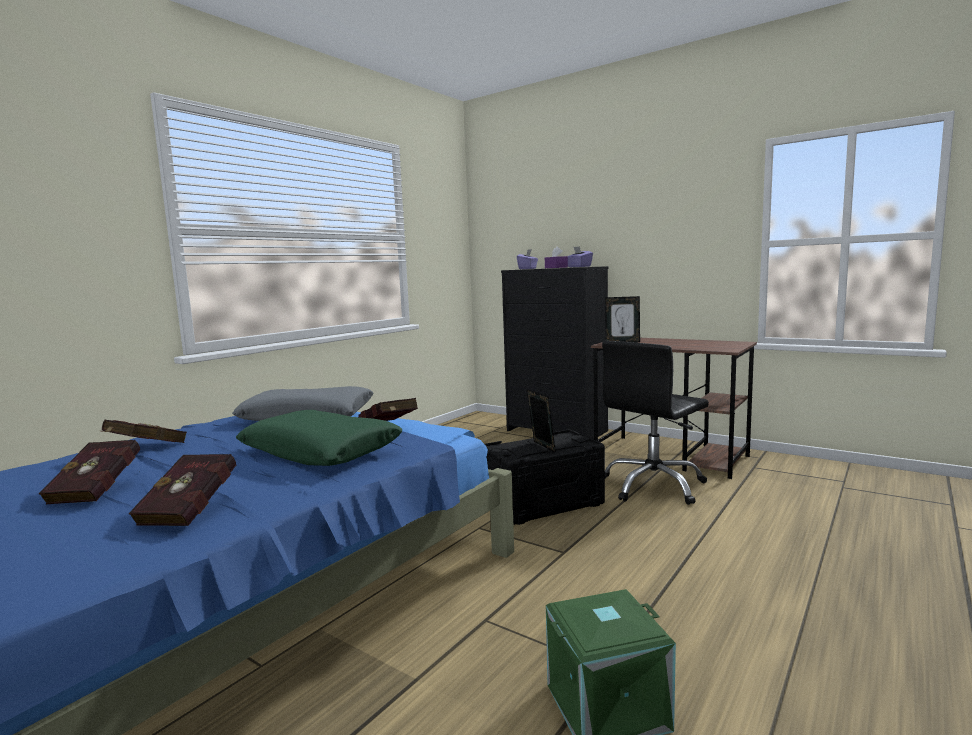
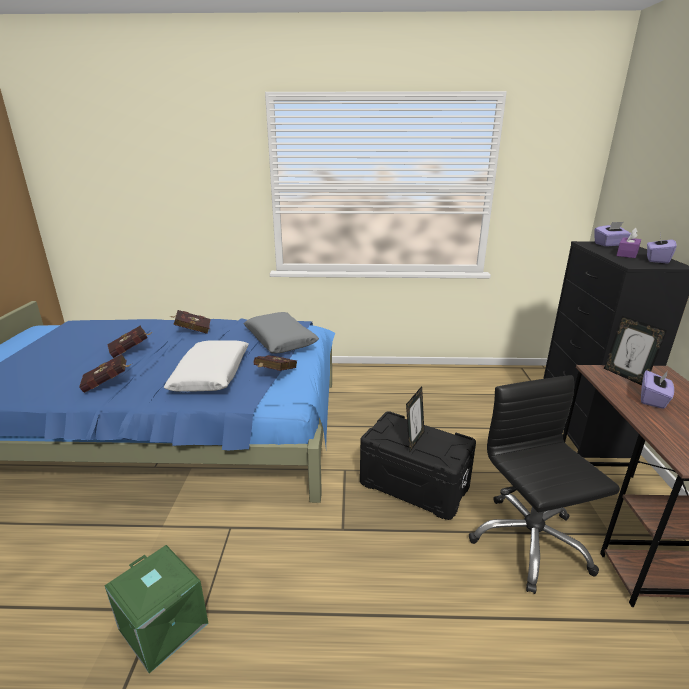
camera: 55 degrees right, 15 degrees up
(320, 452) = (211, 374): green pillow -> white pillow
(653, 486) = (529, 542): black office chair -> black office chair turned 60 degrees clockwise
(657, 343) = (653, 399): none -> purple tissue box

